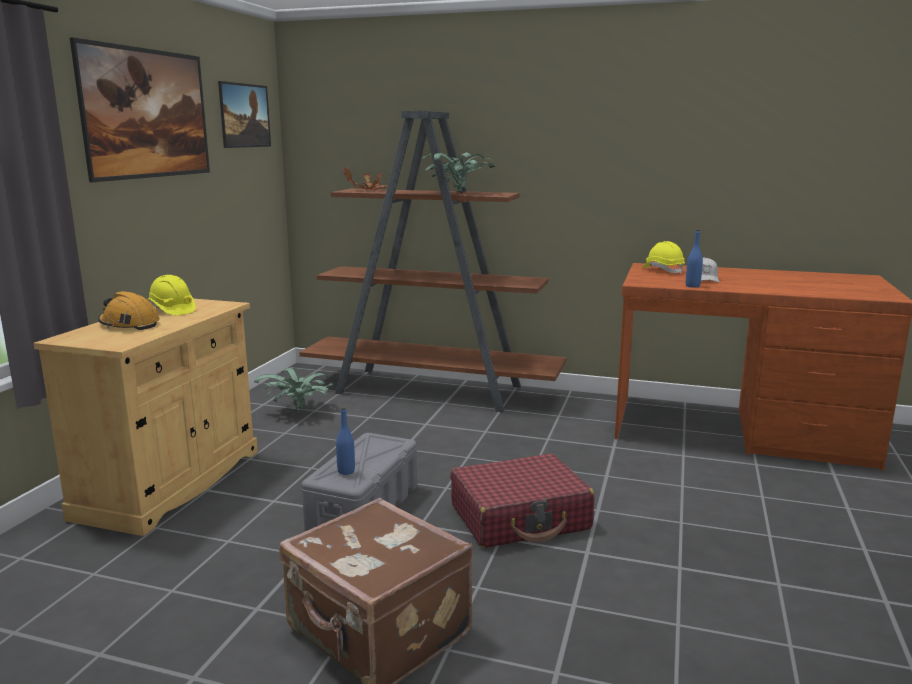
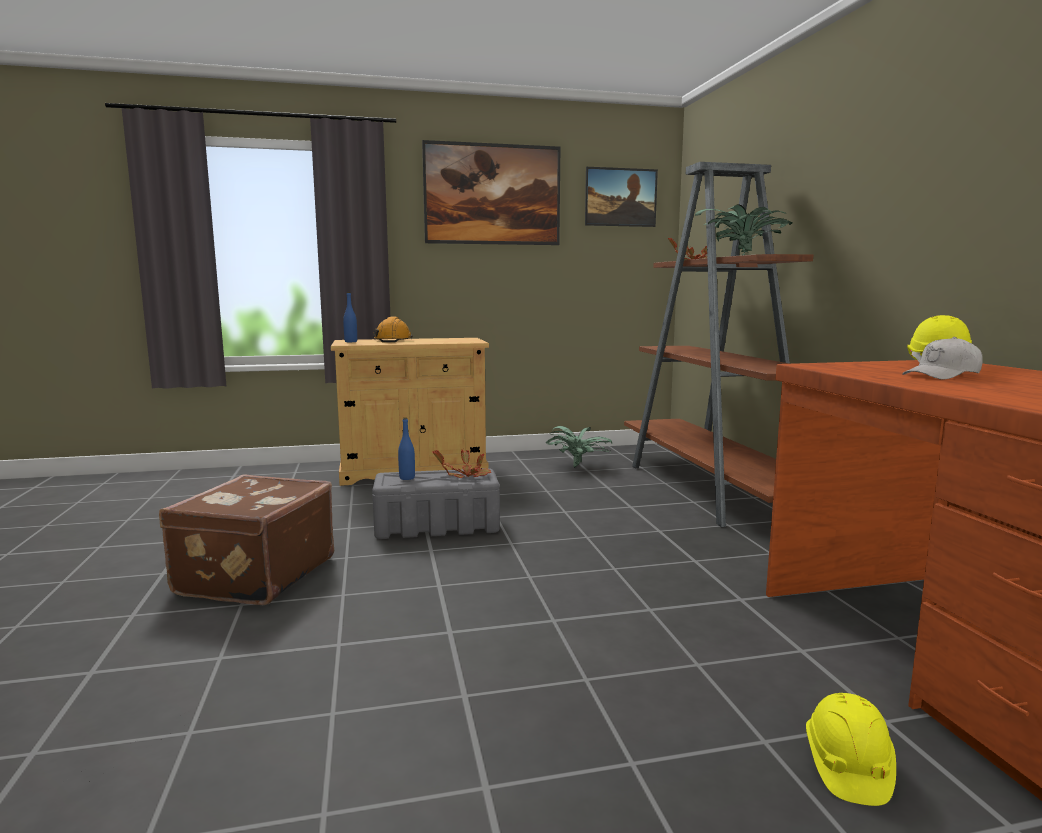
camera: 60 degrees right, 5 degrees down
(172, 310) = (439, 340): yellow hard hat -> yellow hard hat (847, 766)
(376, 446) = (465, 475): none -> potted plant
(520, 517) = (489, 585): red suitcase -> none
(692, 286) = (868, 375): blue bottle -> blue bottle (351, 342)

